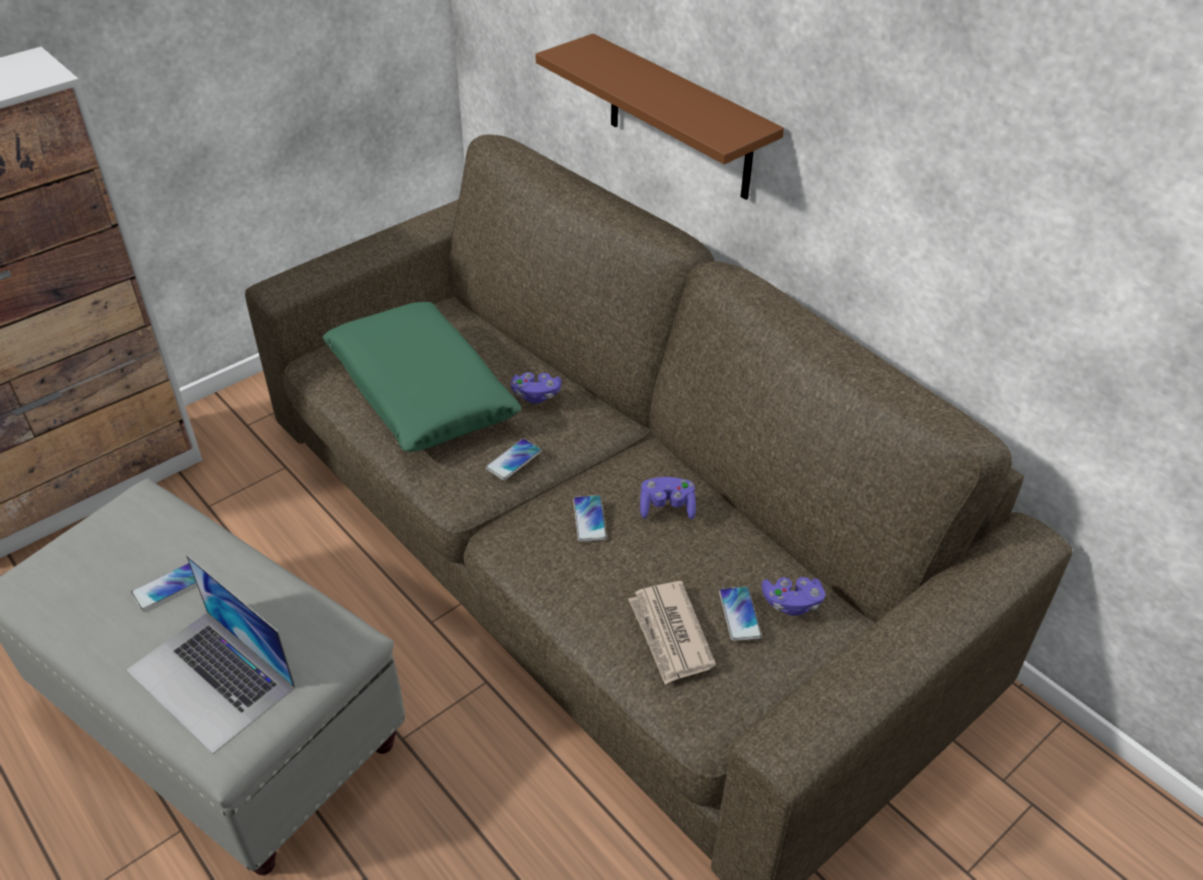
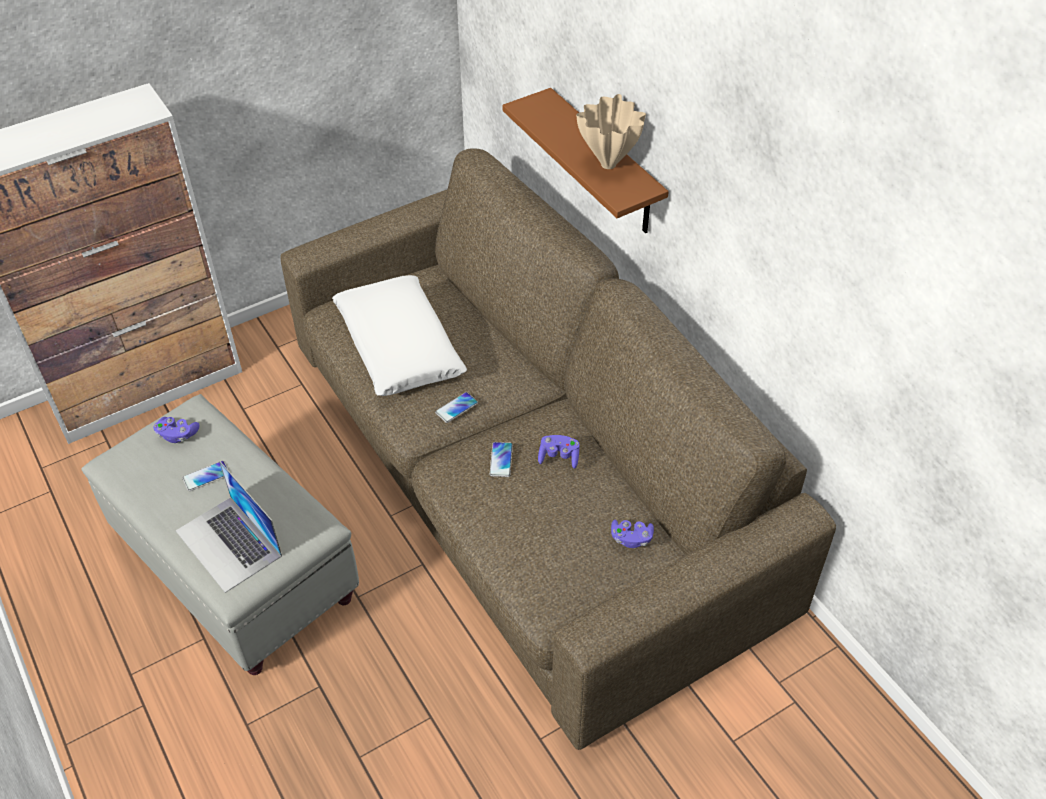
camera: 10 degrees right, 5 degrees up
(420, 392) = (398, 346): green pillow -> white pillow
(536, 395) = (483, 357): purple game controller -> purple game controller (177, 435)
(670, 634) = (538, 551): newspaper -> none
(695, 106) = (608, 165): none -> beige vase
(739, 614) = (591, 542): phone -> none

